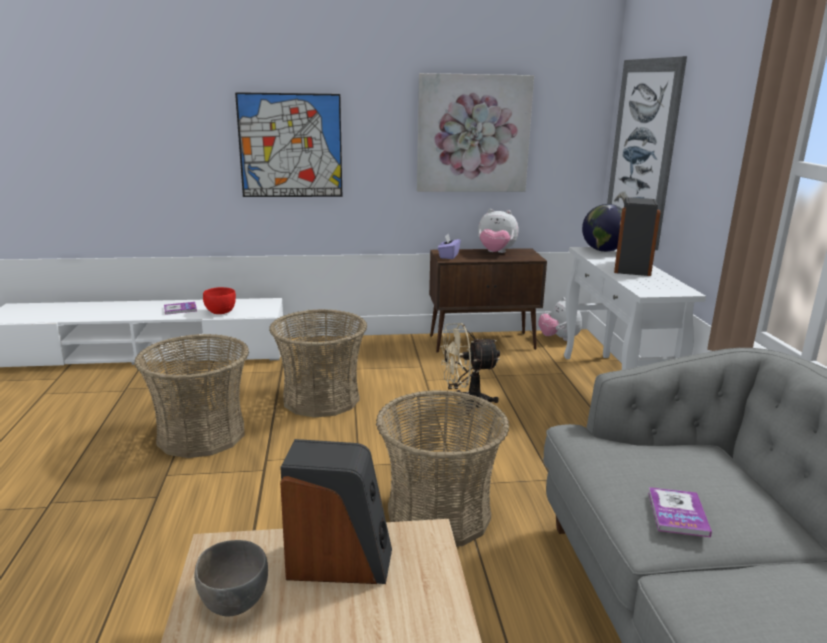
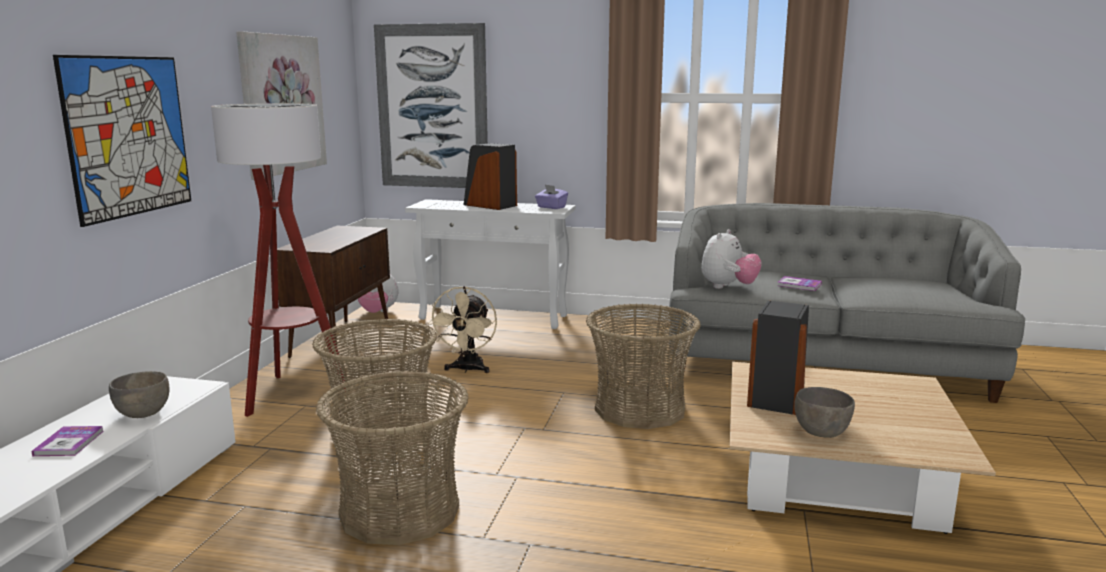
camera: 70 degrees left, 5 degrees down
(220, 312) = (143, 414): red bowl -> grey bowl
(367, 354) = (292, 394): none -> floor lamp
(448, 256) = (315, 247): purple tissue box -> purple tissue box (551, 207)
(495, 253) = (333, 235): plush toy -> plush toy (728, 287)
(604, 250) = (433, 203): globe -> none

